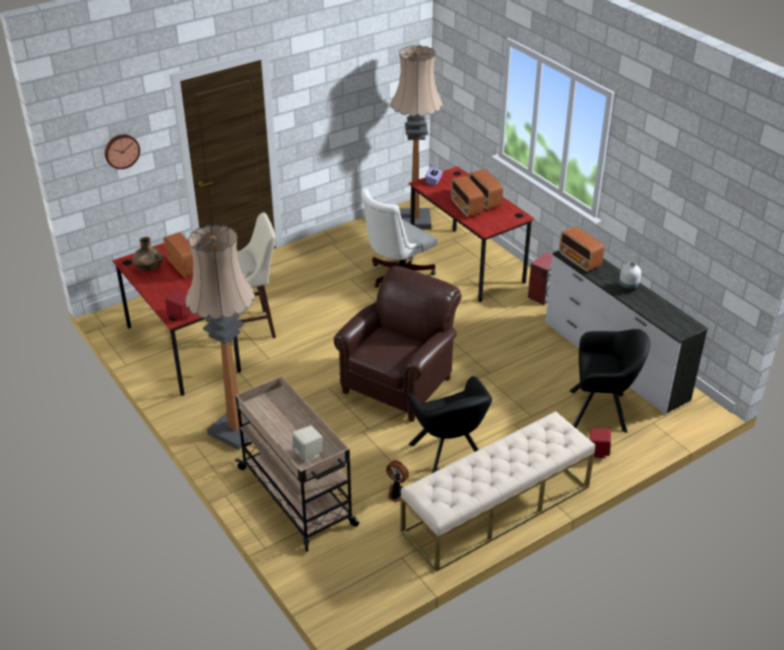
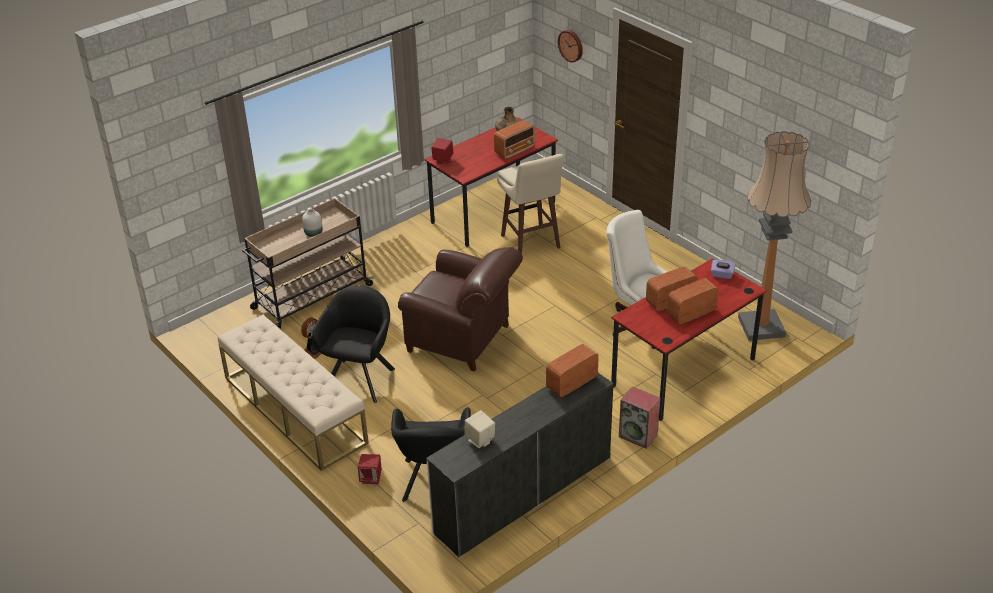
camera: 85 degrees right, 0 degrees up
(236, 430) = (389, 256): floor lamp -> none
(308, 454) = (274, 246): beige speaker -> beige speaker (480, 440)
(449, 457) = (361, 377): black armchair -> black armchair turned 135 degrees clockwise
(627, 287) = (525, 420): white vase -> white vase (314, 233)

